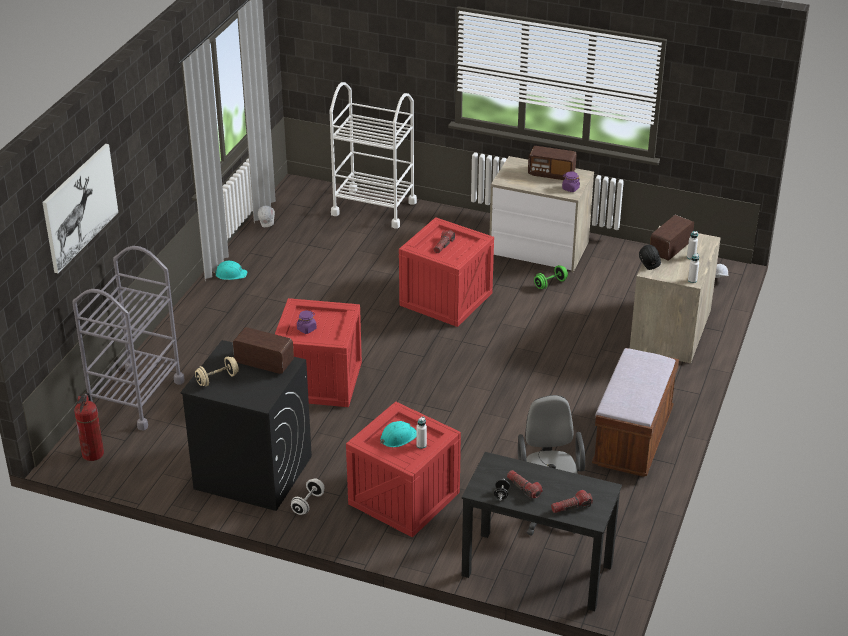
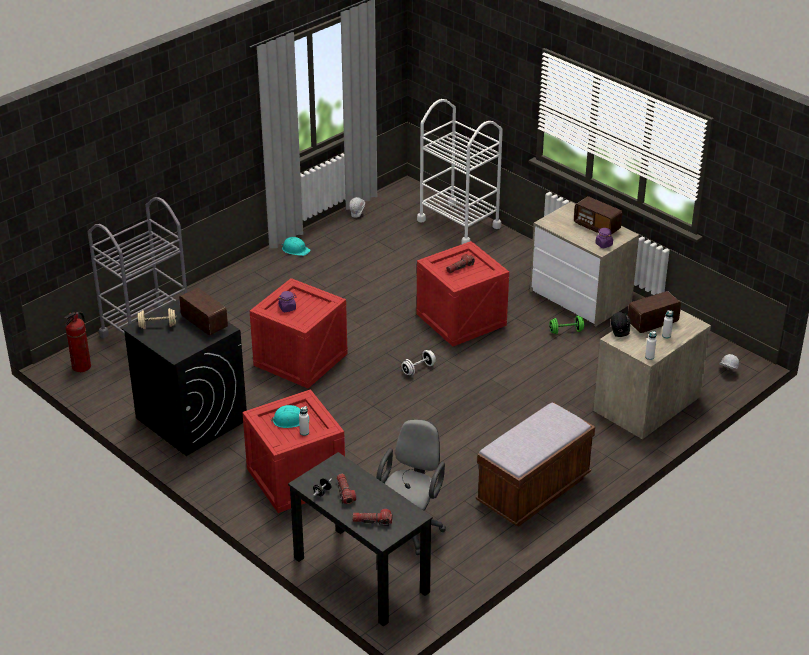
camera: 25 degrees right, 0 degrees up
(80, 207) = (112, 152): picture -> none
(308, 503) = (215, 458): white dumbbell -> white dumbbell (418, 369)

